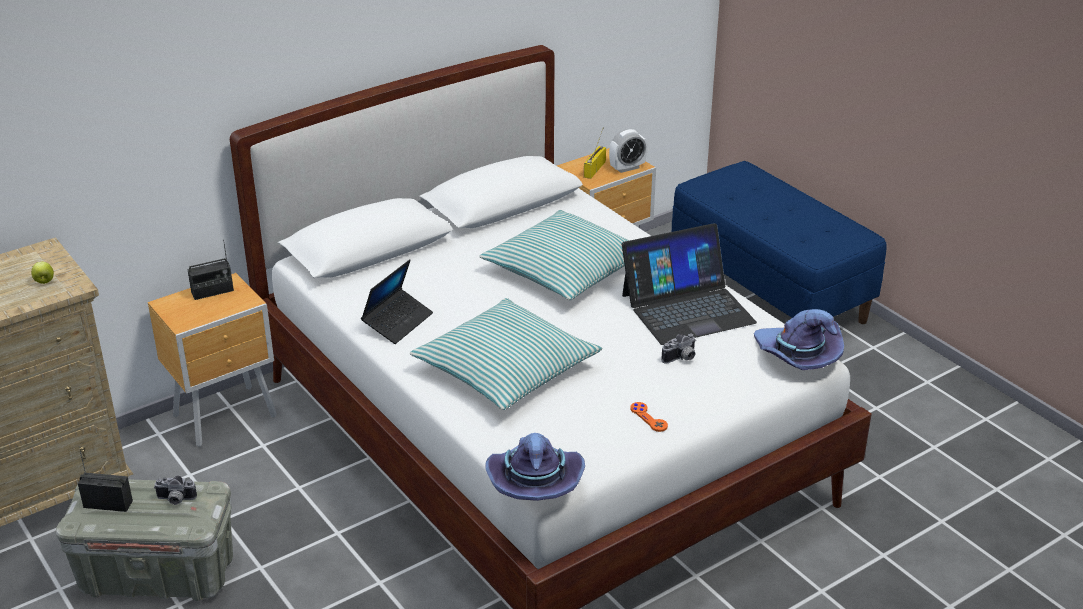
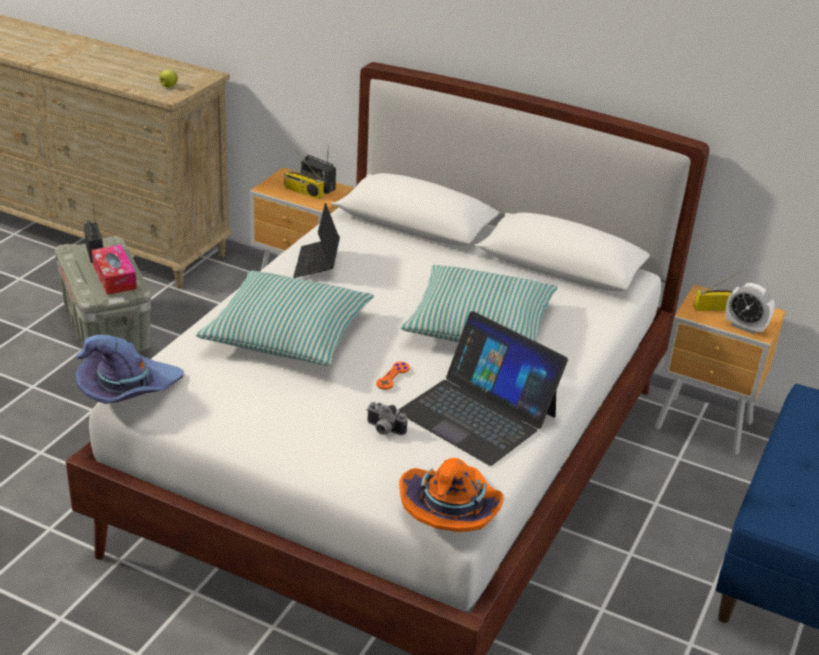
camera: 60 degrees right, 0 degrees up
(175, 500) = (114, 277): camera -> tissue box
(214, 303) = (303, 192): none -> radio
(398, 322) = (317, 264): laptop -> laptop turned 90 degrees clockwise
(648, 418) = (267, 432): orange game controller -> orange game controller (393, 376)
(797, 356) = (451, 509): purple hat -> orange hat

